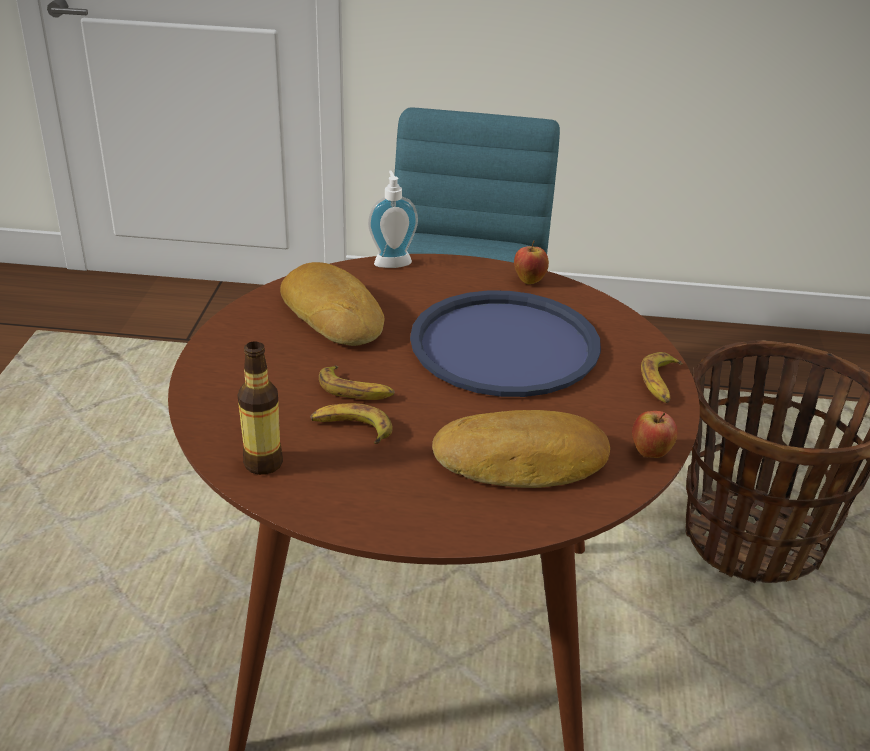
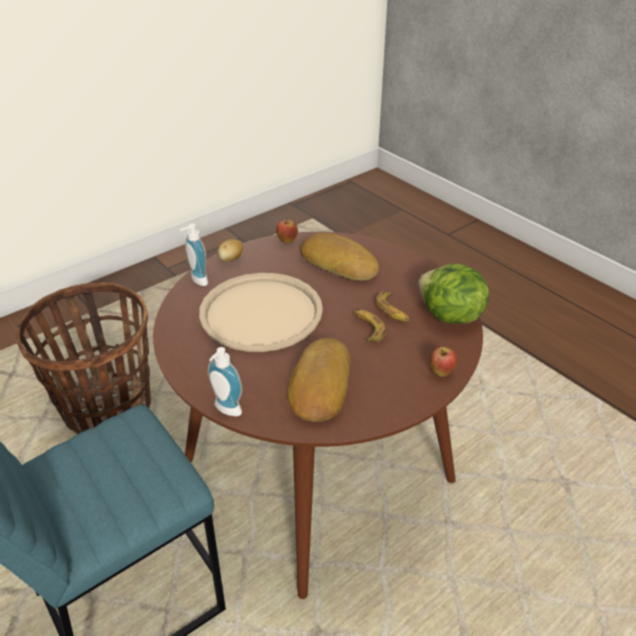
camera: 135 degrees left, 5 degrees up
(263, 463) = (449, 316): bottle -> lettuce
(504, 345) = (261, 313): blue tray -> beige tray
(529, 281) = (177, 344): apple -> apple (441, 372)
(640, 339) = (196, 280): none -> soap dispenser
(661, 384) = (230, 259): banana -> potato

